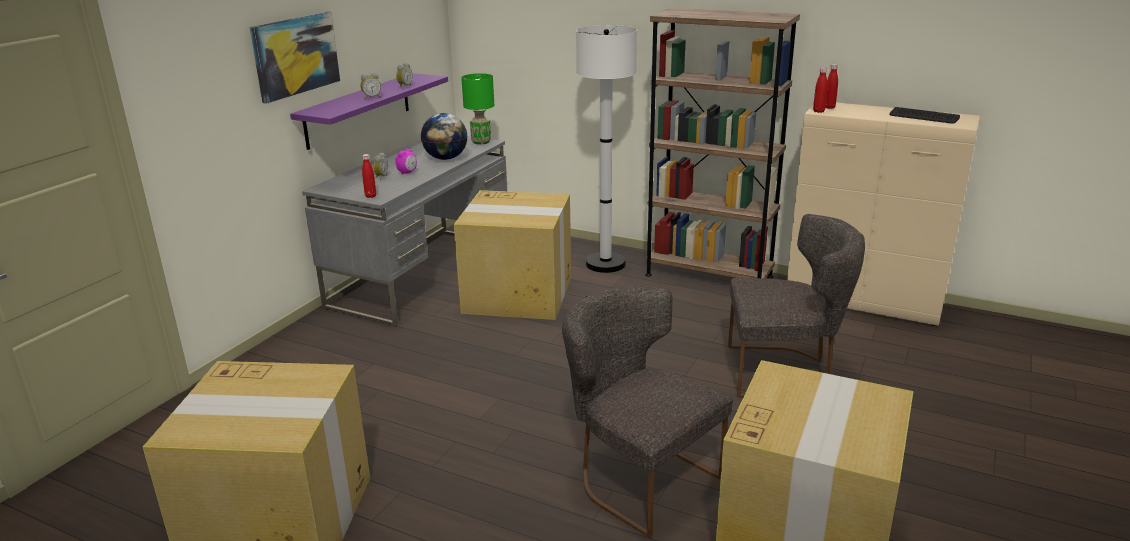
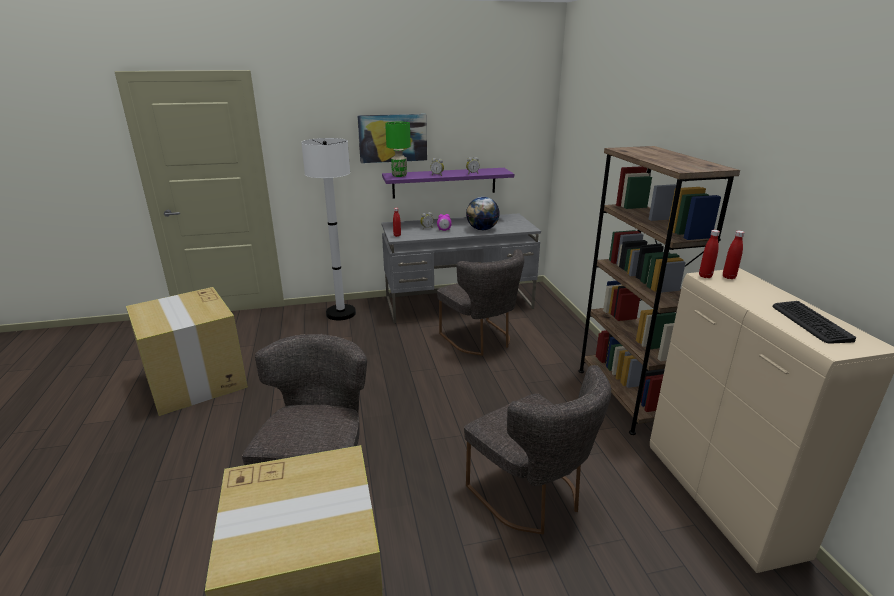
camera: 50 degrees right, 0 degrees up
(481, 142) = (526, 227): green table lamp -> green table lamp (399, 175)
(519, 295) = (480, 340): cardboard box -> grey chair
(605, 264) = (567, 349): white floor lamp -> white floor lamp (341, 313)

